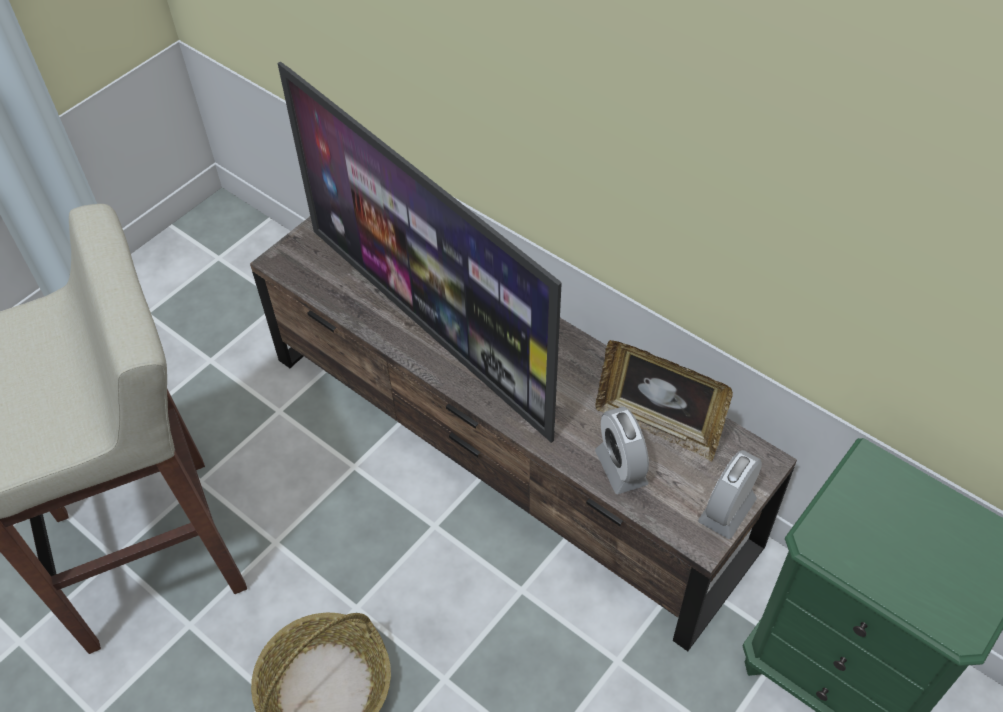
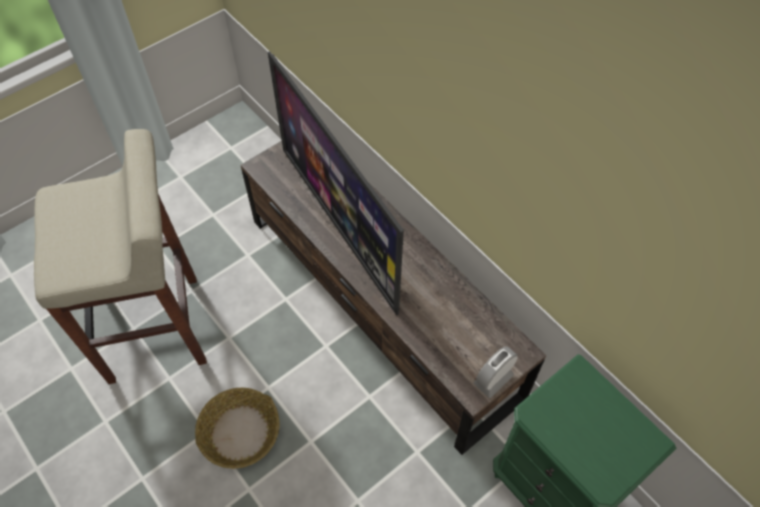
camera: 10 degrees right, 5 degrees up
(621, 467) = (435, 339): alarm clock -> none
(658, 425) = (465, 316): picture frame -> none

